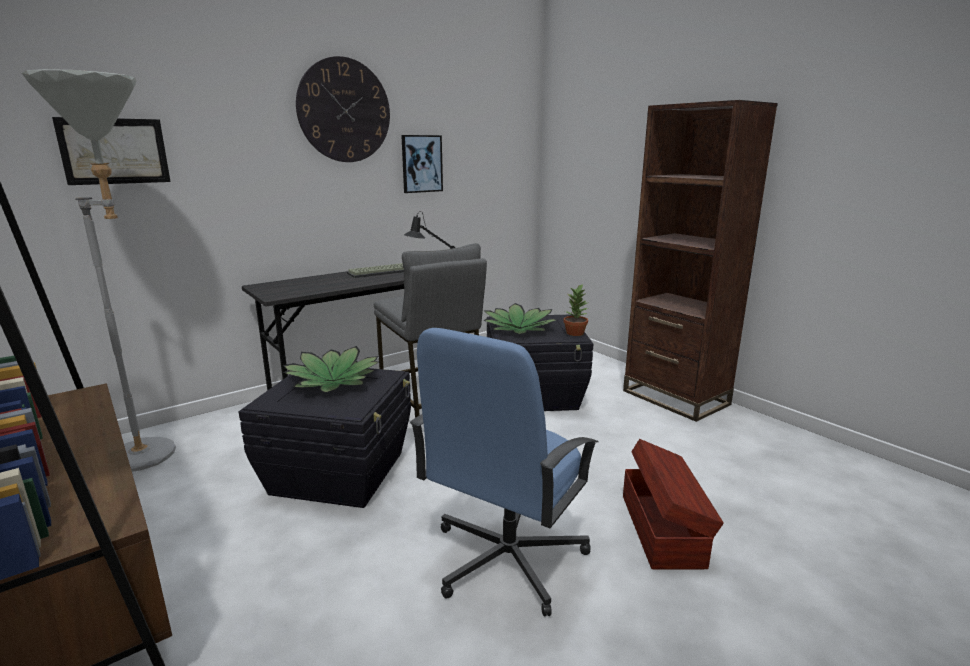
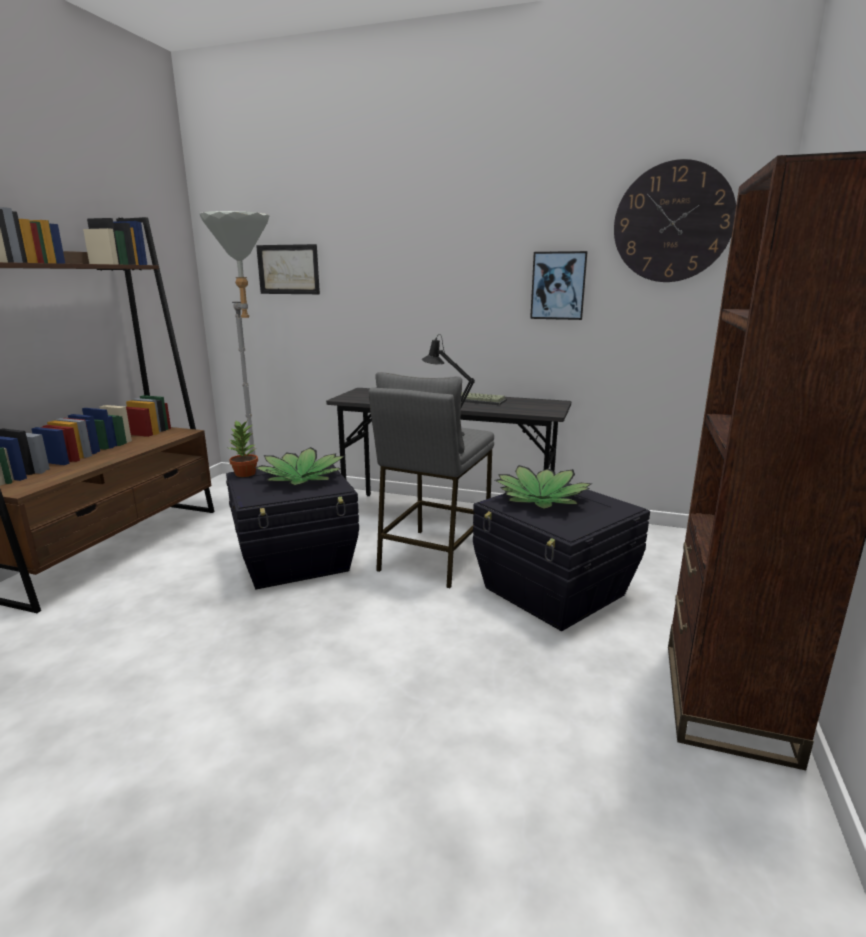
camera: 55 degrees right, 0 degrees up
(344, 110) = (470, 228): wall clock -> wall clock (673, 222)
(506, 559) = (226, 684): blue office chair -> none
(575, 333) = (582, 527): potted plant -> potted plant (245, 474)
(663, 529) = (350, 781): brown storage box -> none

